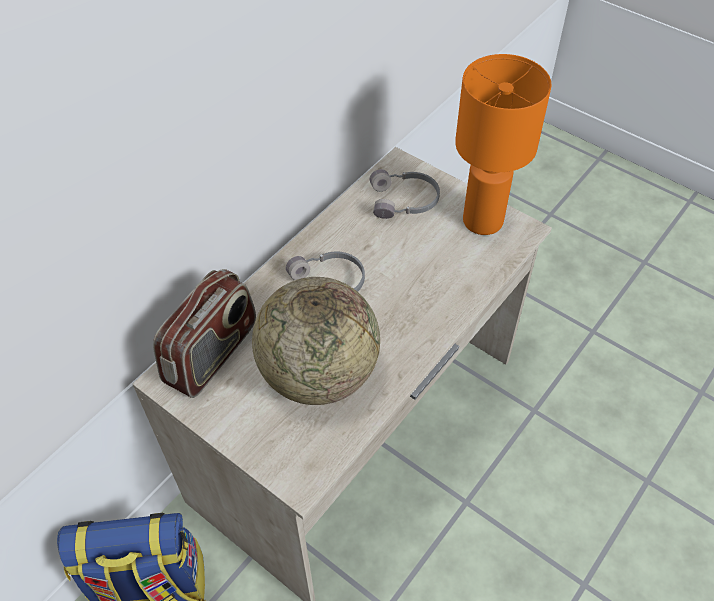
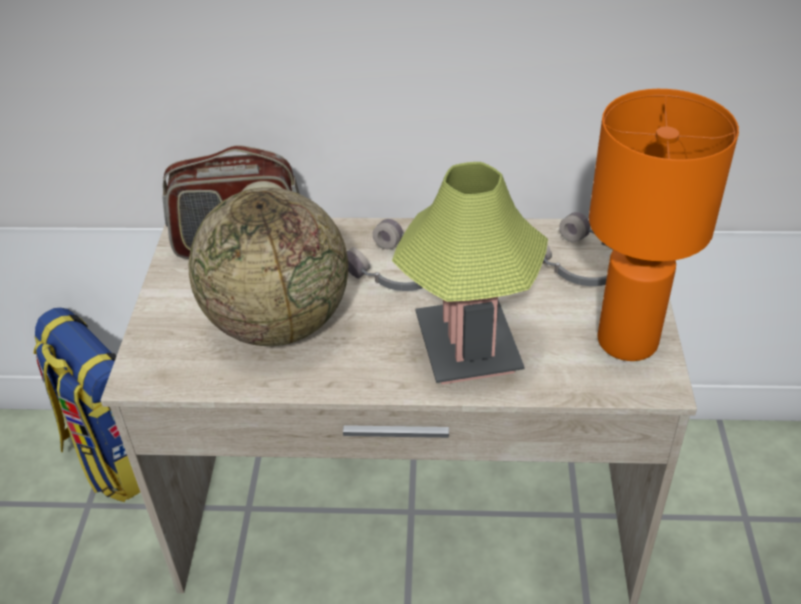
camera: 55 degrees right, 10 degrees down
(427, 291) = (468, 347): none -> table lamp

